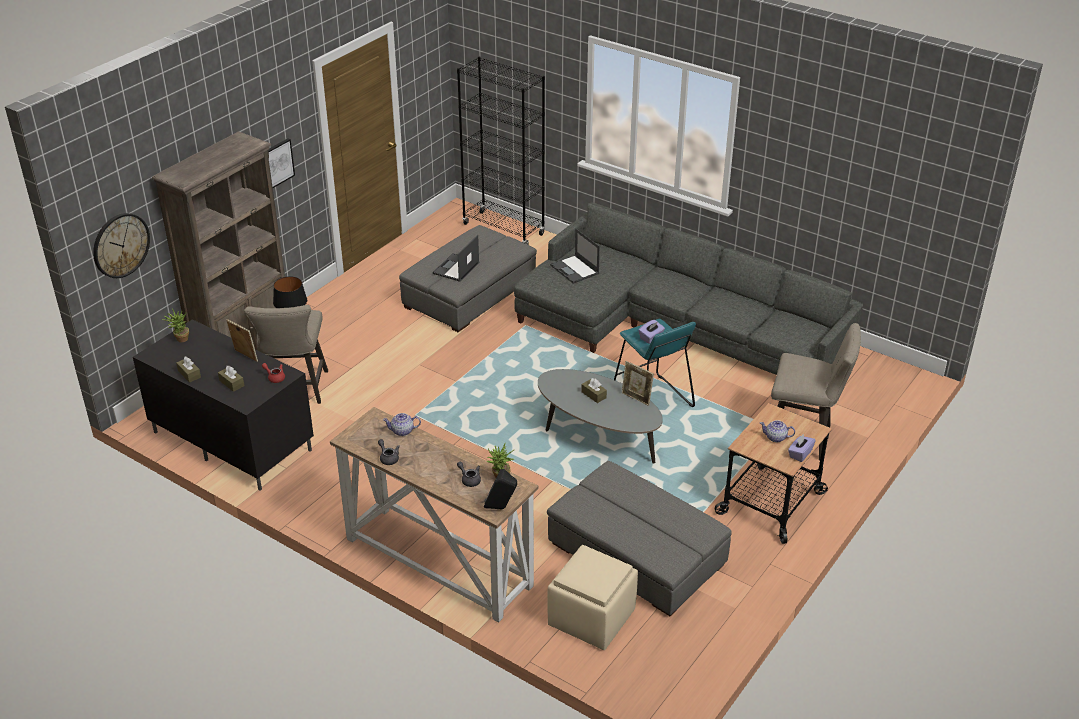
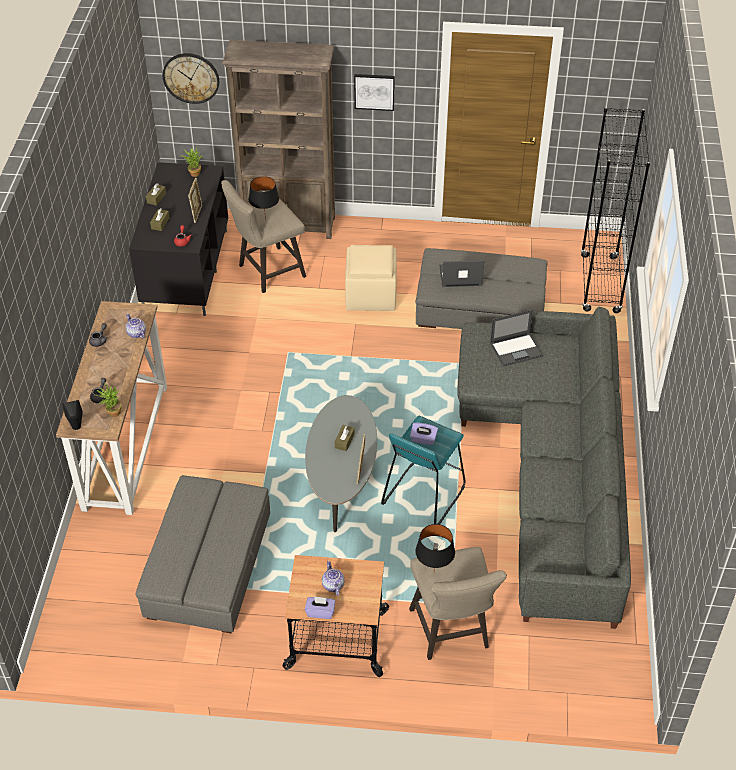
camera: 60 degrees right, 10 degrees up
(575, 269) = (516, 349): laptop -> laptop turned 135 degrees counterclockwise
(590, 618) = (116, 566): beige ottoman -> beige ottoman (370, 295)
(799, 380) = (433, 572): none -> black table lamp

